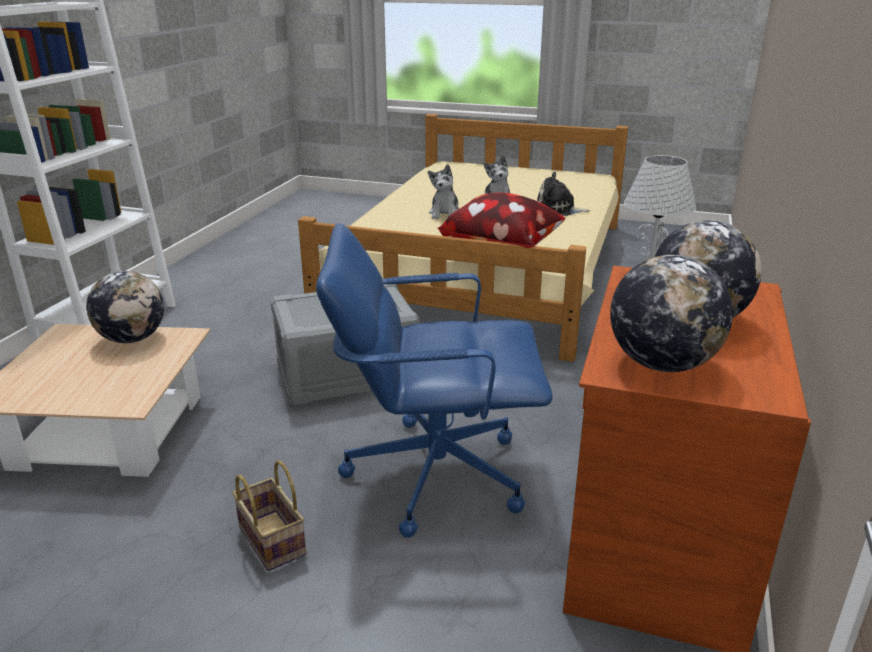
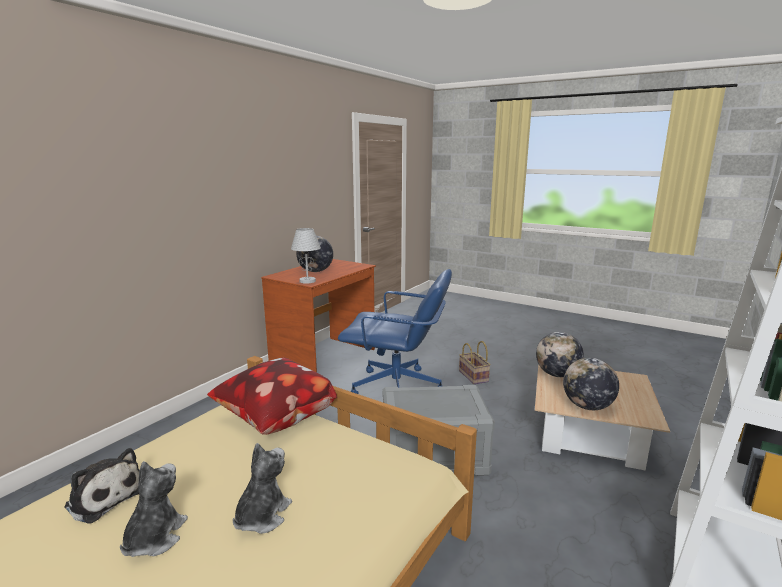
camera: 165 degrees left, 10 degrees down
(661, 364) = (347, 265): globe -> globe (557, 375)

